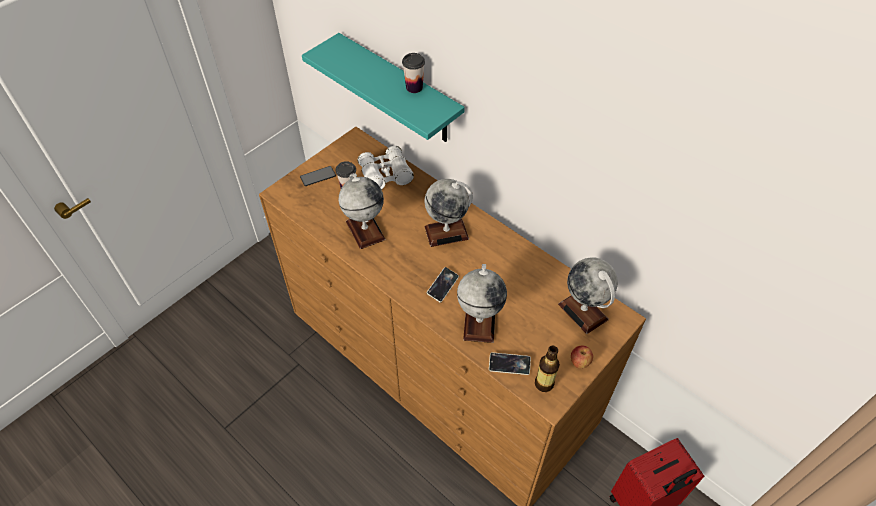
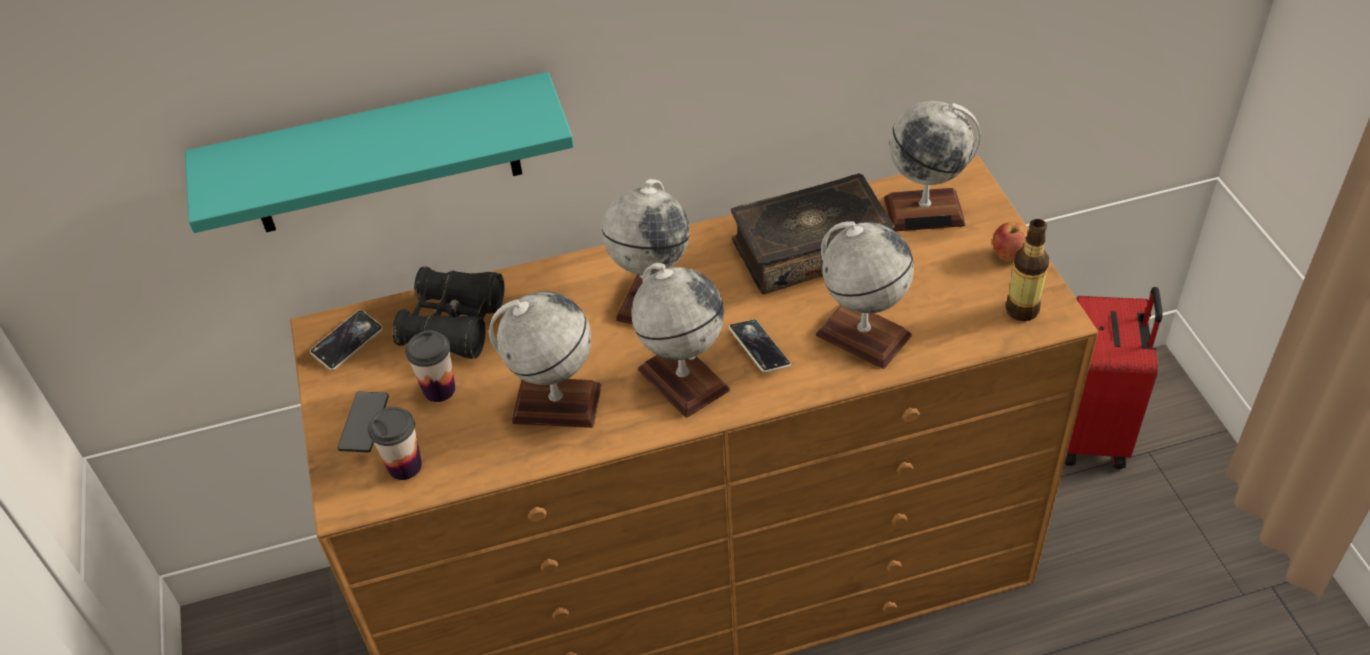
camera: 55 degrees left, 5 degrees down
(385, 175) = (454, 324): white binoculars -> black binoculars
(406, 266) = (682, 379): none -> globe
(414, 87) = (443, 109): cup -> cup (404, 466)
(509, 365) = (965, 334): phone -> phone (347, 343)
(521, 277) = (812, 248): none -> book

